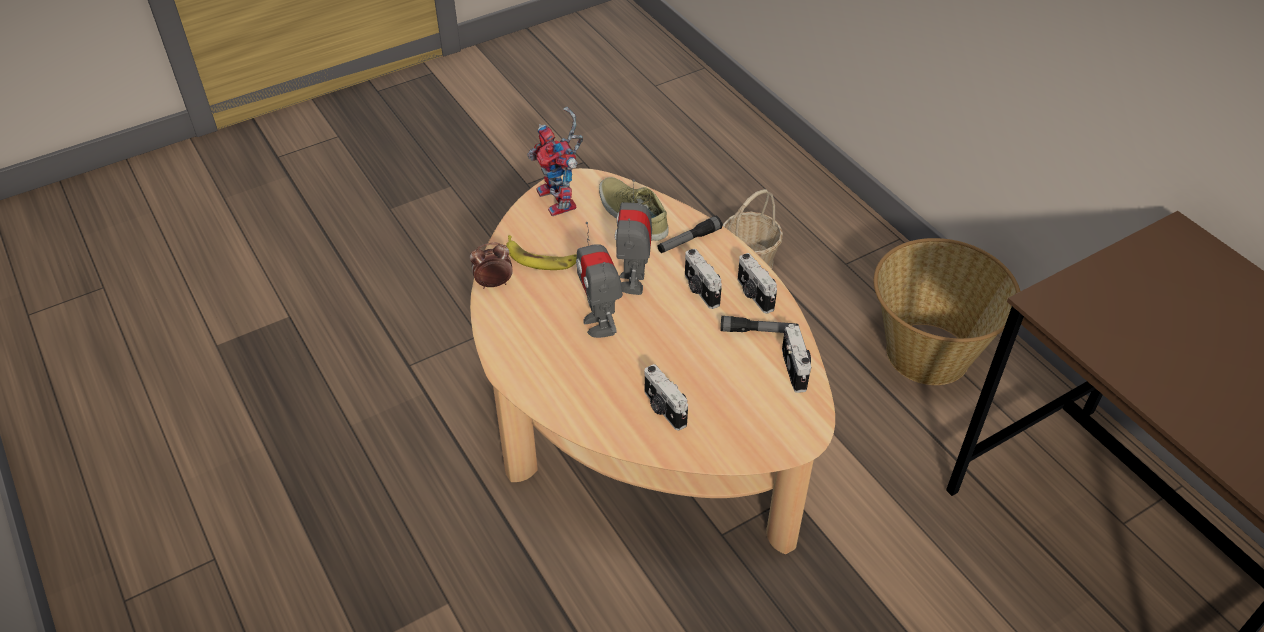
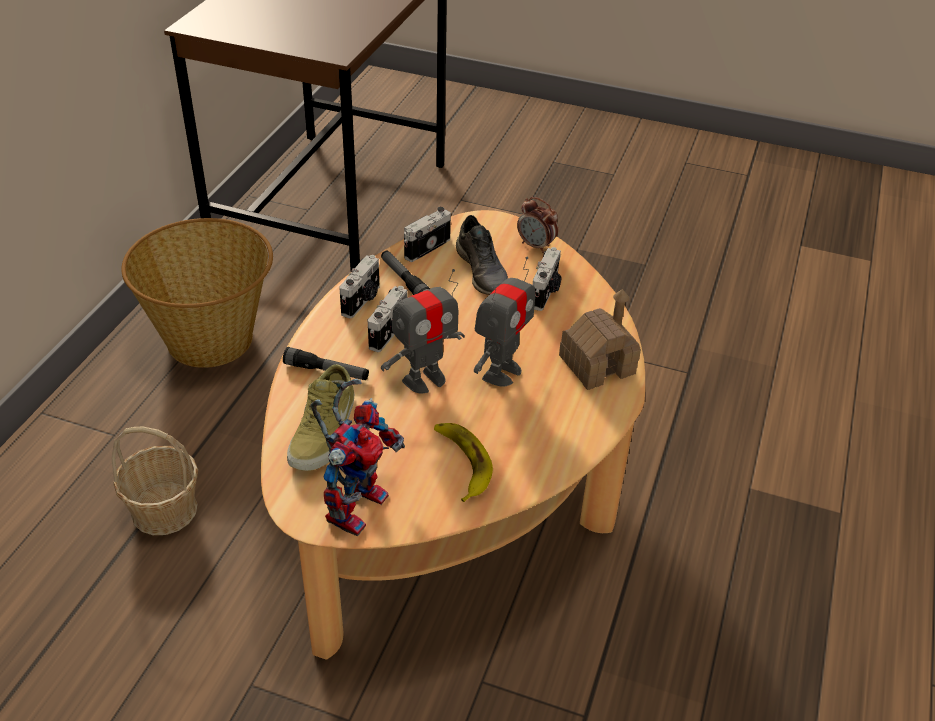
camera: 130 degrees left, 5 degrees down
(493, 284) = (536, 477): alarm clock -> alarm clock (536, 246)
(552, 382) = (597, 364): none -> toy house
(729, 386) = (483, 271): none -> grey shoe

